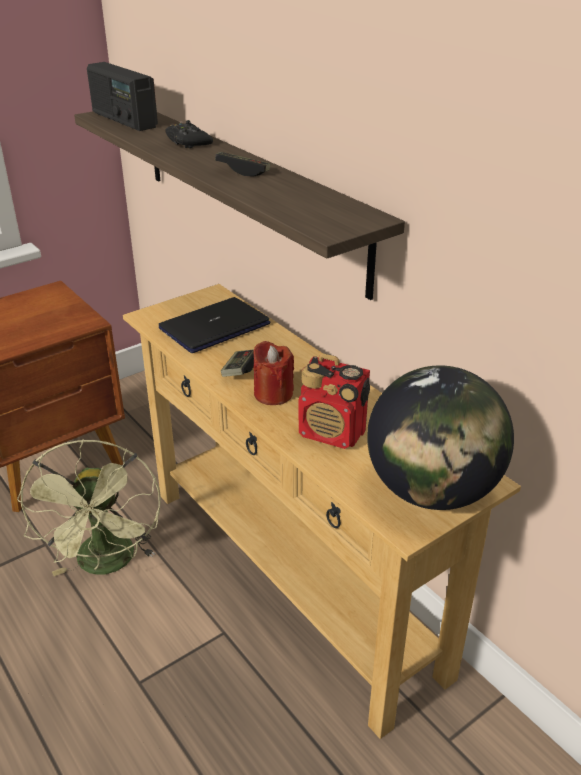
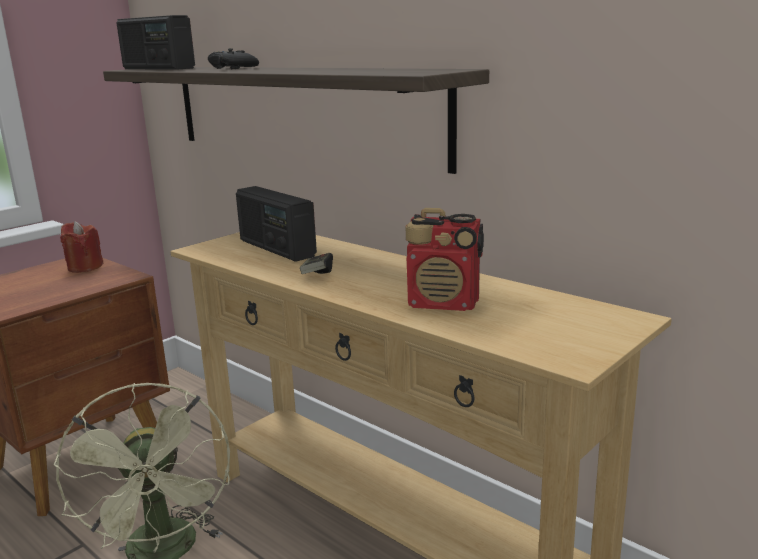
camera: 10 degrees left, 15 degrees down
(214, 326) = (276, 248): laptop -> radio
(243, 171) = (300, 69): game controller -> none
(273, 394) = (363, 284): red candle -> red candle (85, 267)
(431, 491) = (580, 331): globe -> none

